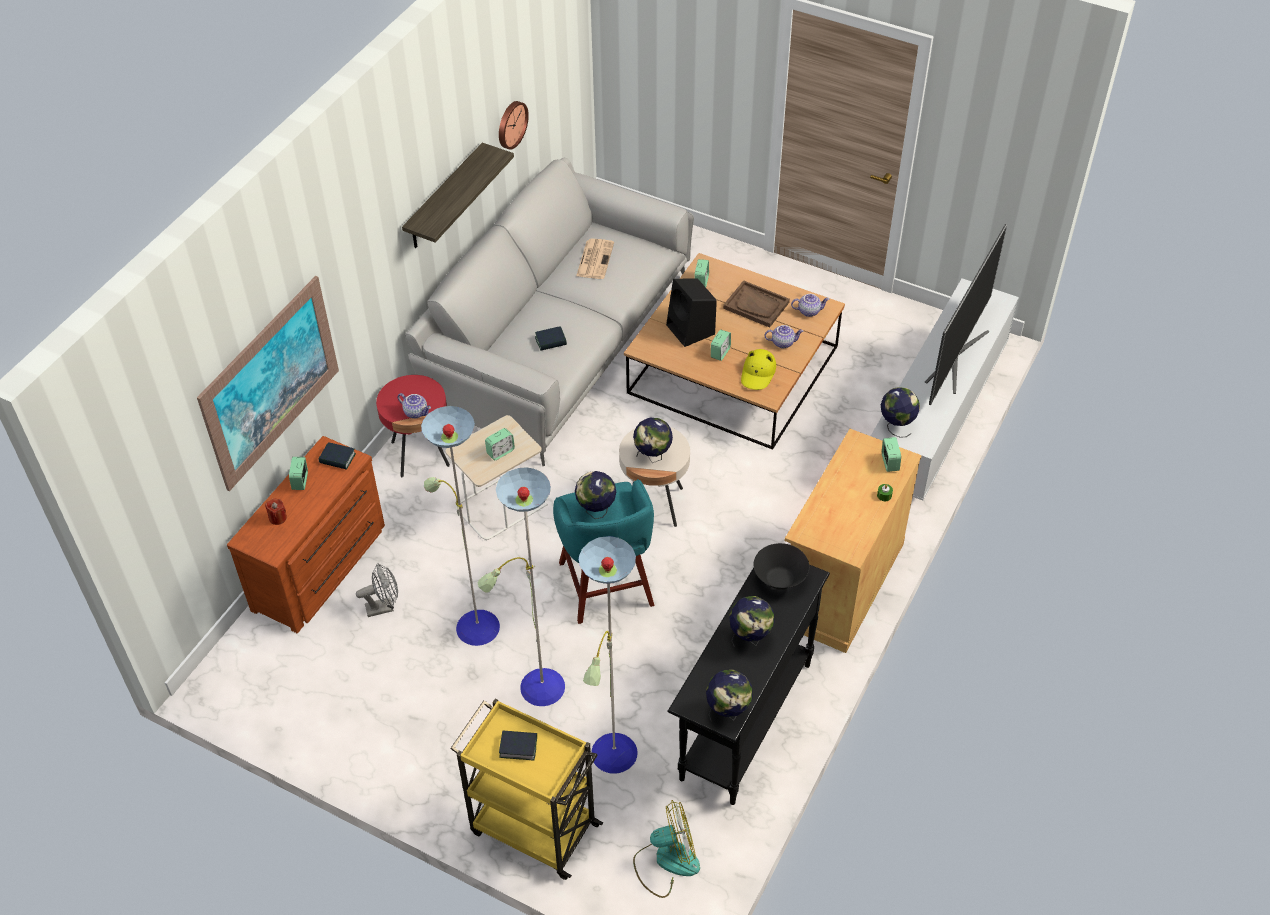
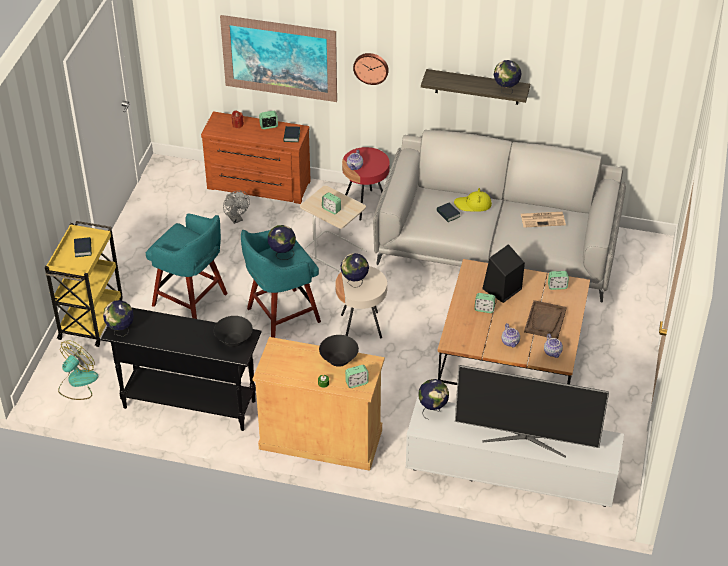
camera: 75 degrees right, 5 degrees down
(511, 124) = (569, 98): wall clock -> wall clock (371, 67)
(539, 689) = (191, 301): floor lamp -> turquoise stool
(666, 861) = (77, 383): fan -> fan turned 120 degrees counterclockwise
(750, 638) = (181, 333): globe -> globe (506, 91)
(758, 373) = (471, 333): yellow hat -> yellow hat (473, 204)
(845, 473) = (339, 360): none -> black bowl

